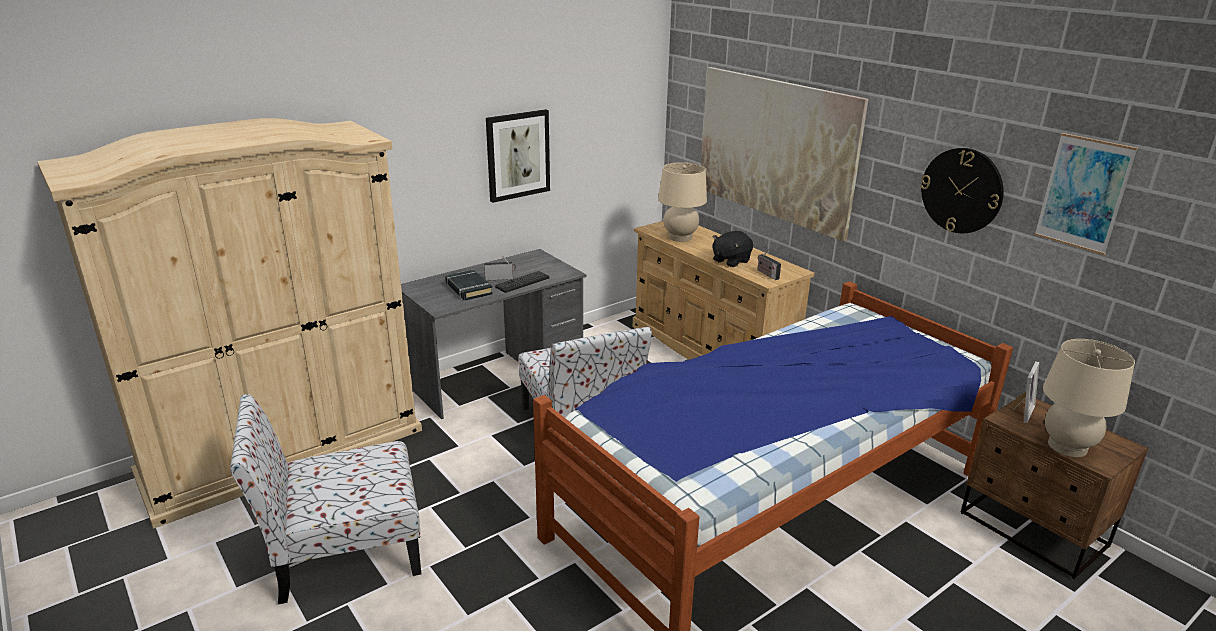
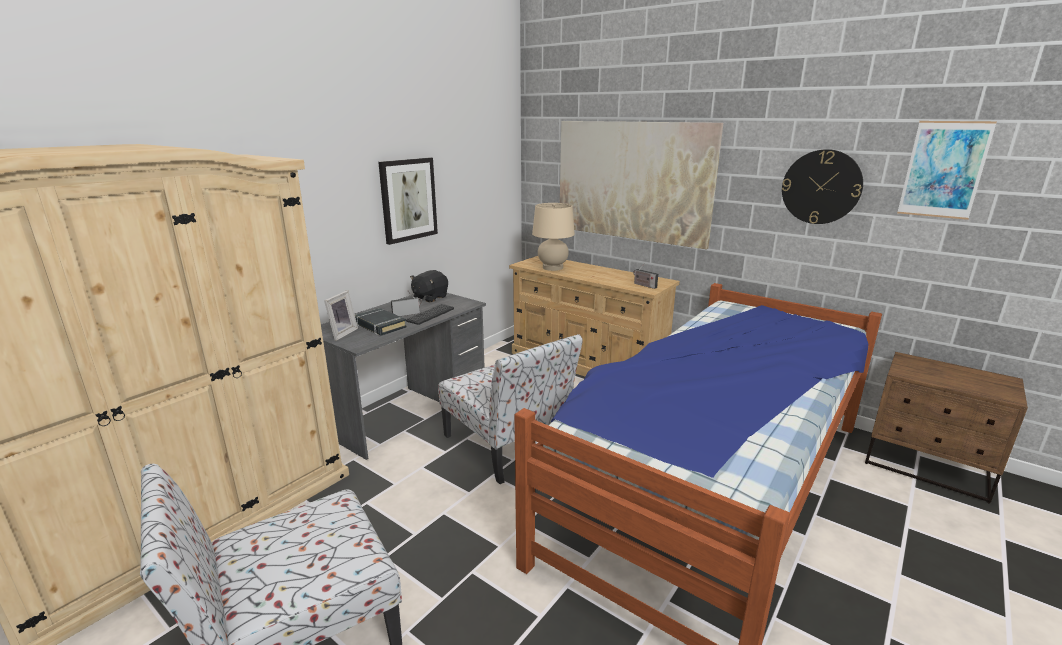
camera: 15 degrees left, 5 degrees down
(730, 261) = (607, 279): black plush toy -> black plush toy (430, 297)
(1020, 411) = (908, 365): picture frame -> picture frame (341, 333)
(1067, 446) = (969, 387): beige table lamp -> none

